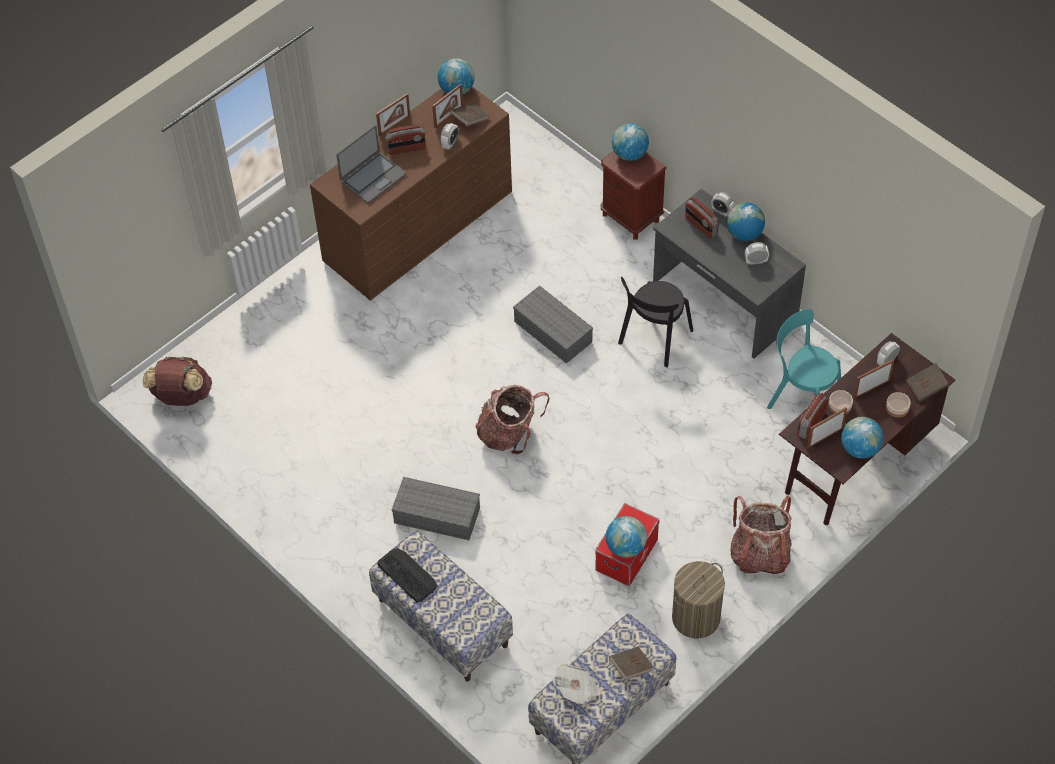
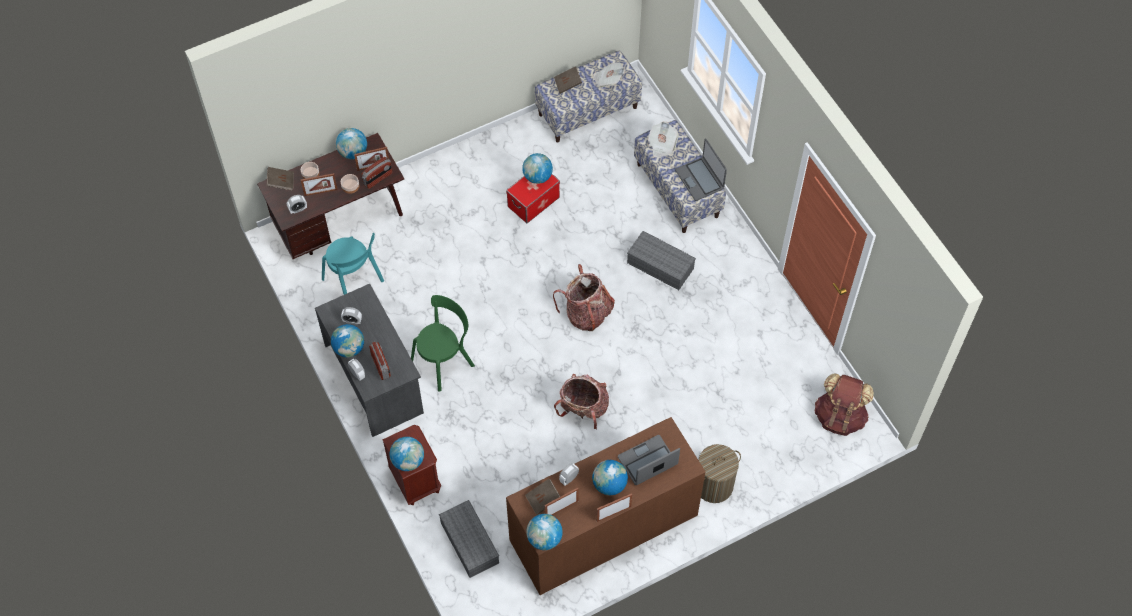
camera: 165 degrees left, 5 degrees up
(406, 148) = (609, 484): radio -> globe
(407, 575) = (699, 179): keyboard -> laptop
(471, 610) = (662, 145): none -> newspaper
(554, 332) = (521, 390): grey storage box -> grey storage box (468, 542)
(653, 339) = (445, 361): black chair -> green chair
(696, 617) = (503, 149): laundry basket -> laundry basket (713, 485)
(759, 554) = (441, 178): backpack -> backpack (583, 409)

